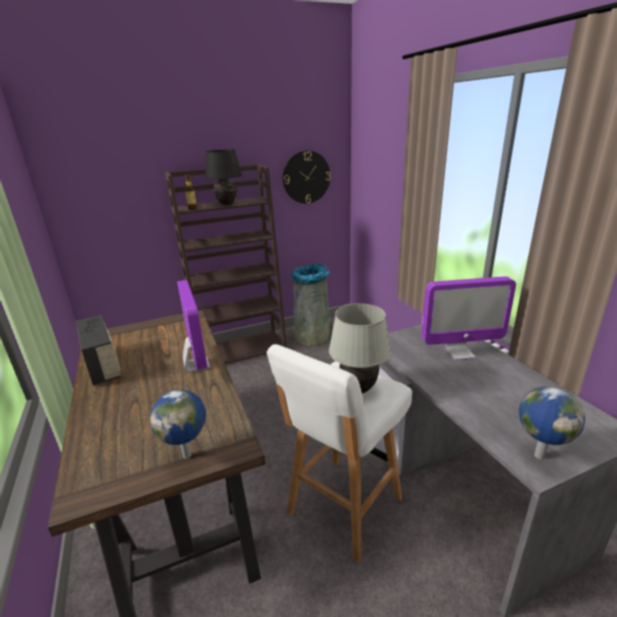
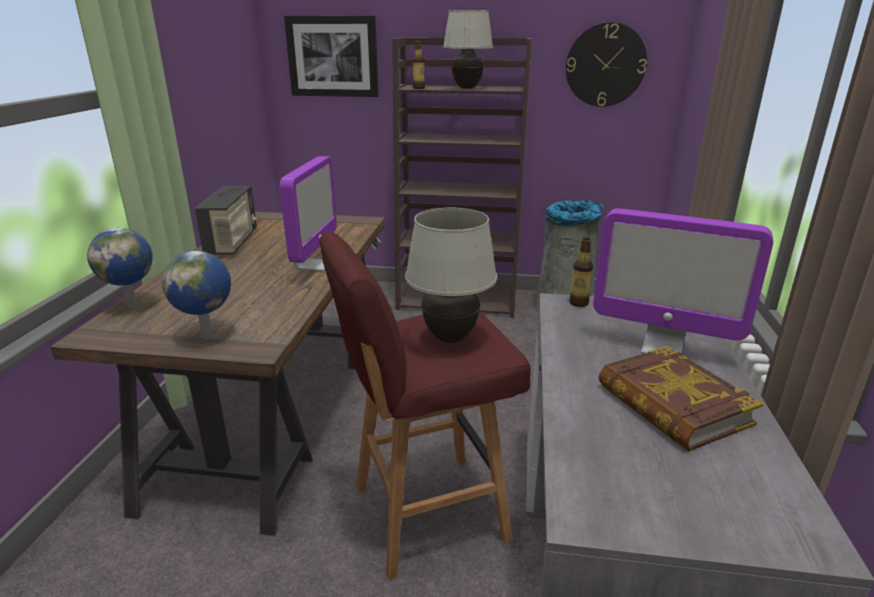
camera: 30 degrees right, 0 degrees up
(106, 191) = (333, 56): none -> picture
(227, 204) = (467, 88): black table lamp -> white table lamp
(342, 507) = (425, 514): white stool -> red stool
(392, 338) = (579, 303): none -> bottle
(500, 385) = (672, 405): none -> book
(538, 455) = (611, 503): globe -> globe (134, 306)

